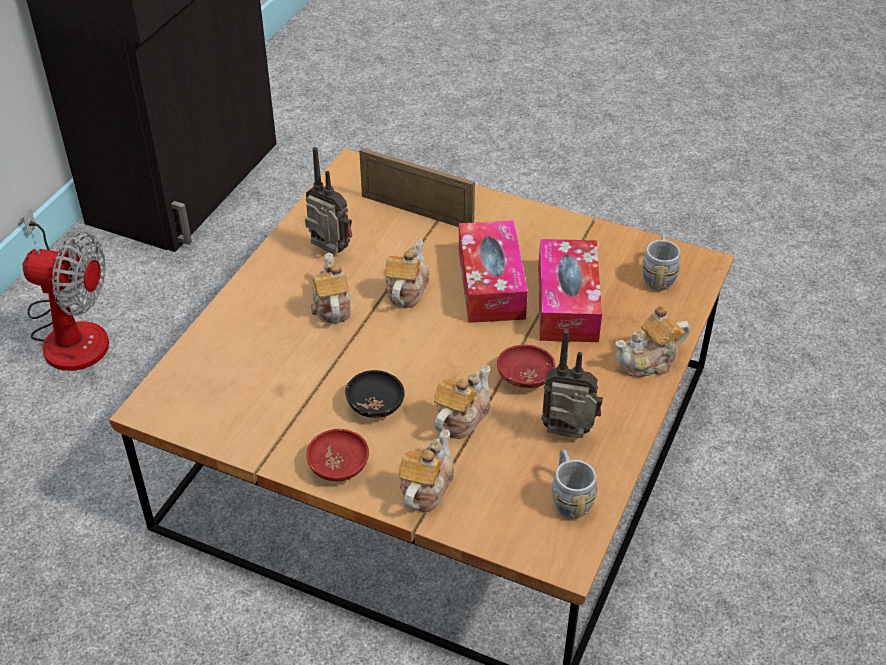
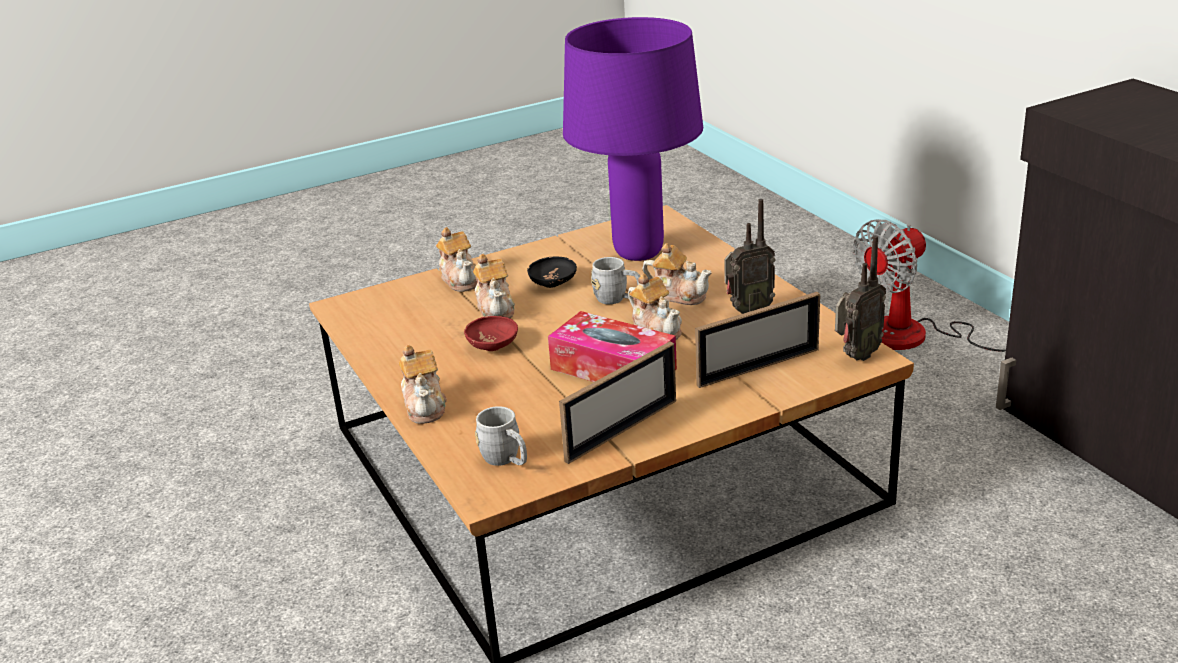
camera: 130 degrees right, 15 degrees down
(259, 376) = (639, 253): none -> purple table lamp
(339, 467) = (521, 258): red bowl -> none
(565, 239) = (622, 430): none -> picture frame
(567, 303) = (541, 396): tissue box -> none
(568, 437) = (416, 341): radio -> radio (856, 356)
(569, 497) = (374, 323): grey mug -> grey mug (617, 299)
(649, 361) = (425, 406): teapot -> teapot turned 150 degrees clockwise

